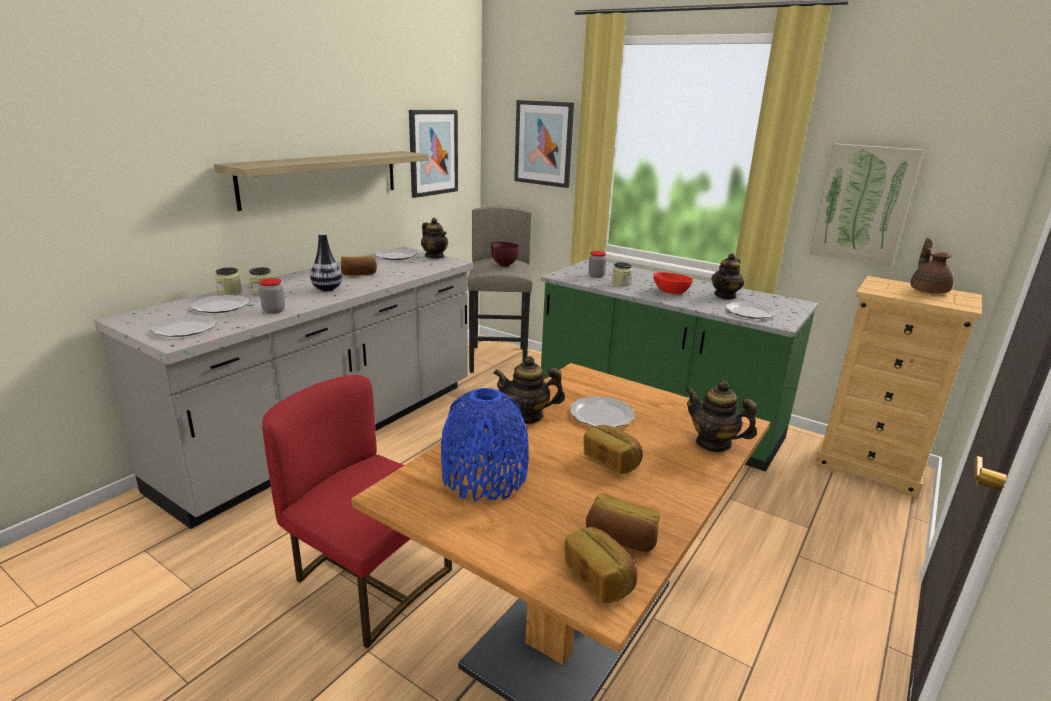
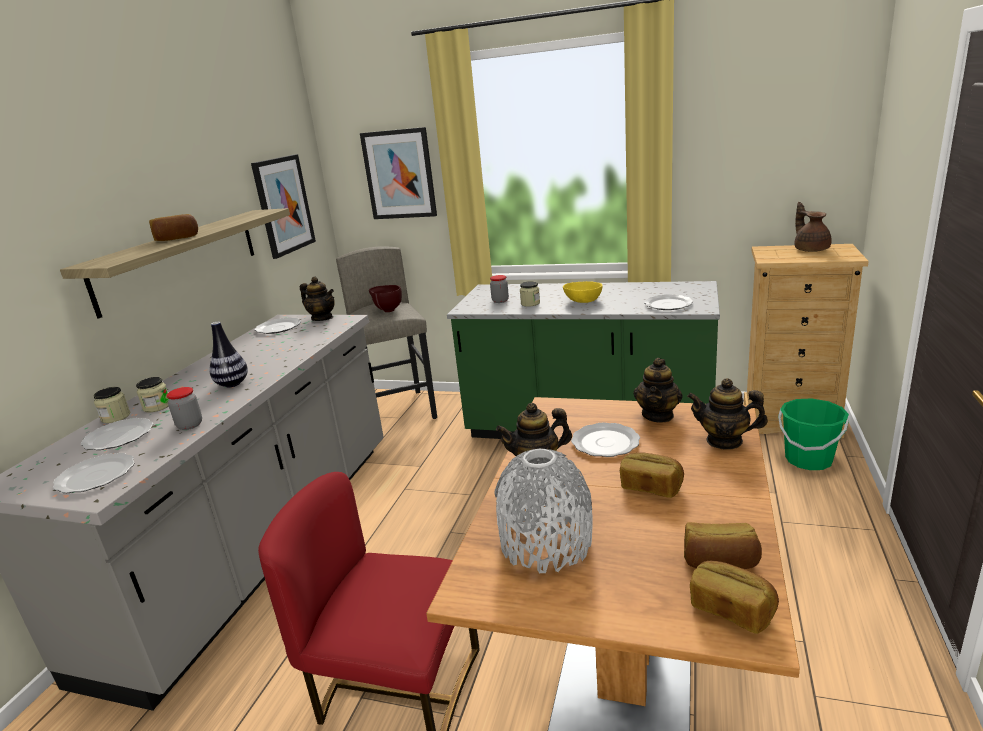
camera: 15 degrees left, 0 degrees up
(359, 274) = (254, 358): bread -> bread (177, 239)
(484, 477) = (545, 543): blue vase -> grey vase
(671, 292) = (583, 301): red bowl -> yellow bowl
(725, 296) = (634, 293): teapot -> teapot (658, 415)
(863, 204) = (735, 181): picture -> none
(864, 508) = (808, 460): none -> green bucket

